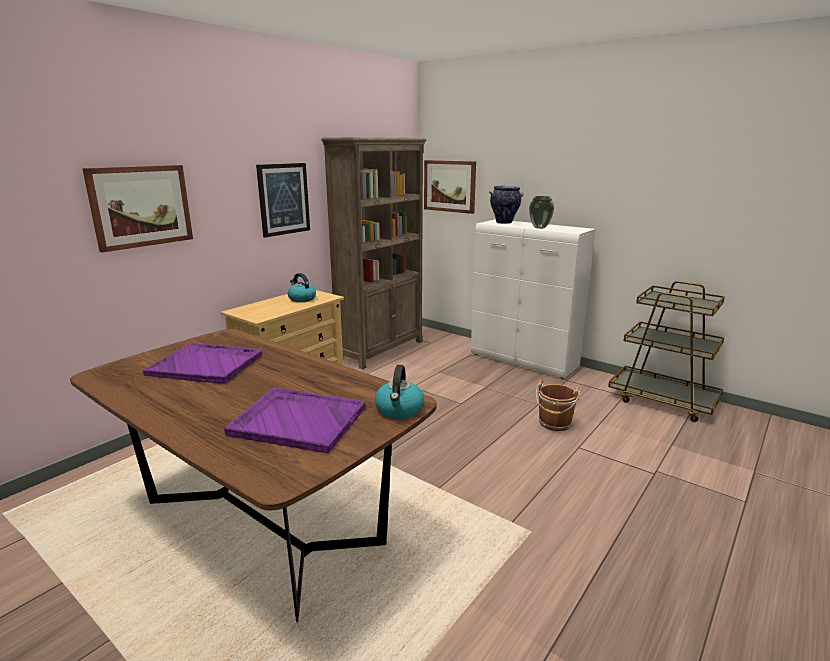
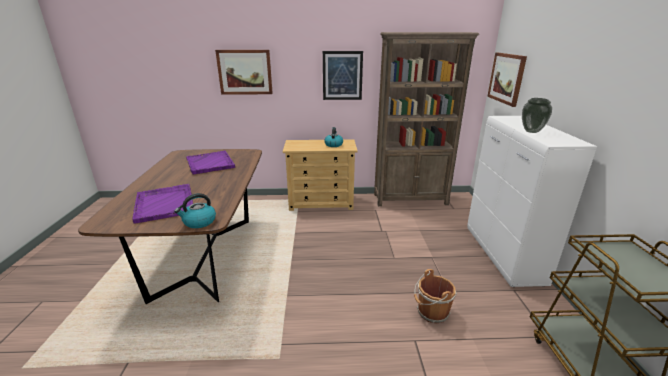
camera: 50 degrees right, 5 degrees up
(504, 222) = (517, 120): vase -> none

